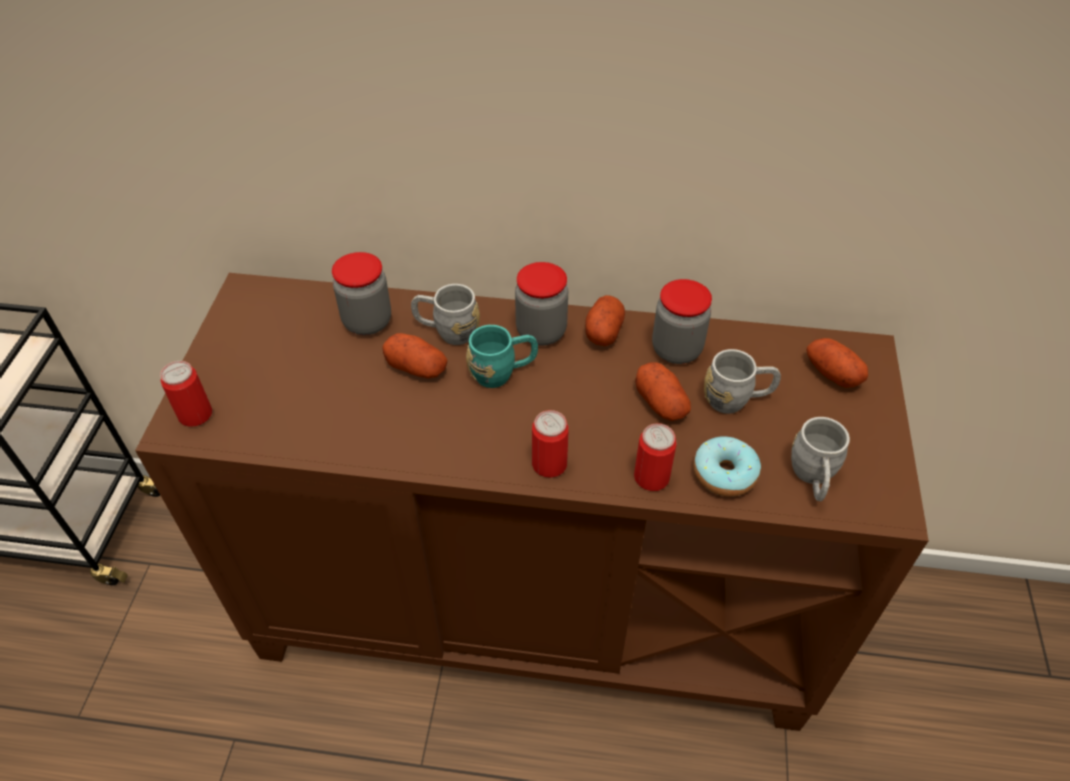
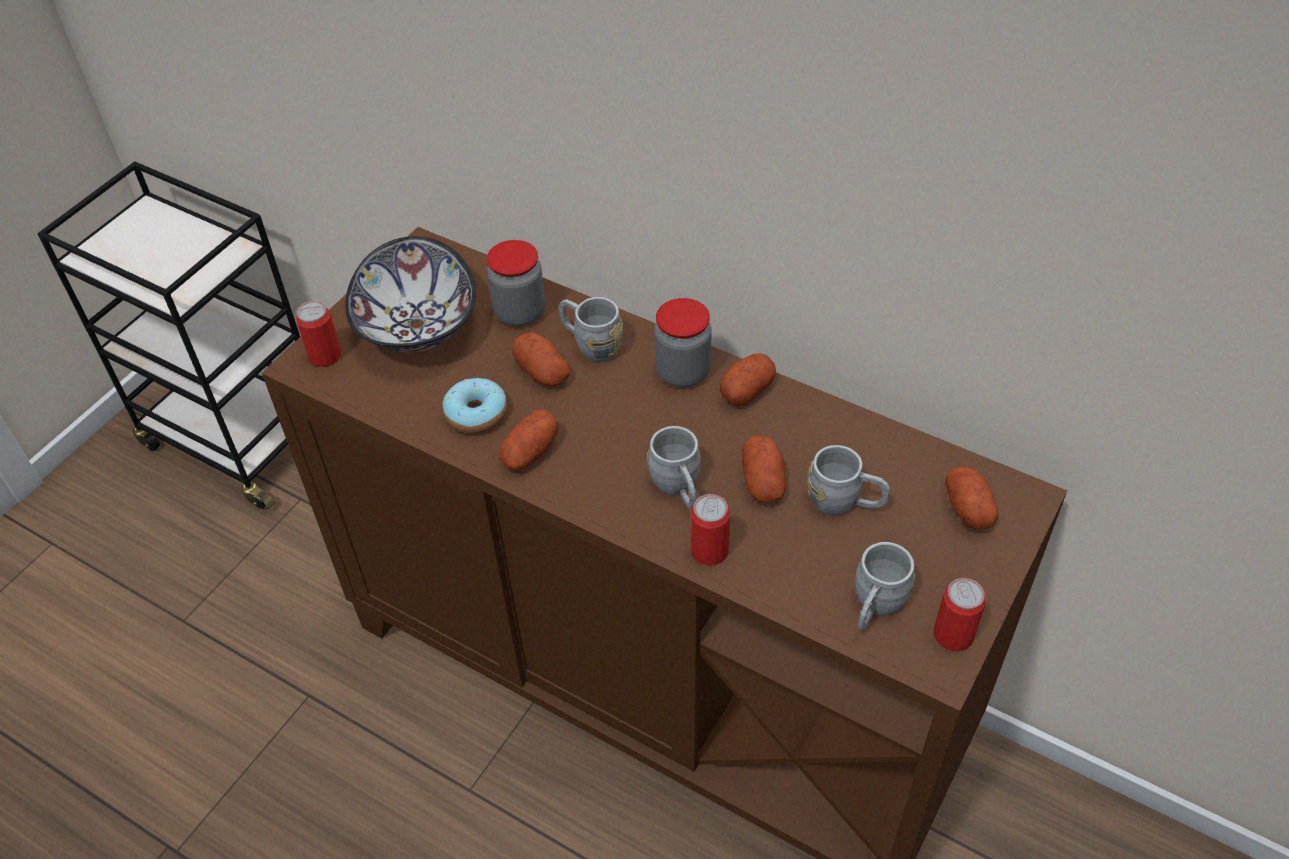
camera: 25 degrees right, 0 degrees up
(273, 361) = (415, 325): none -> bowl
(444, 442) = (530, 452): none -> potato
(503, 372) = (622, 402): turquoise mug -> none
(549, 464) = (617, 505): can -> can (953, 635)
(594, 432) = (678, 489): none -> grey mug
(676, 349) = (812, 432): jar -> none
(724, 474) = (785, 572): donut -> donut (476, 414)

